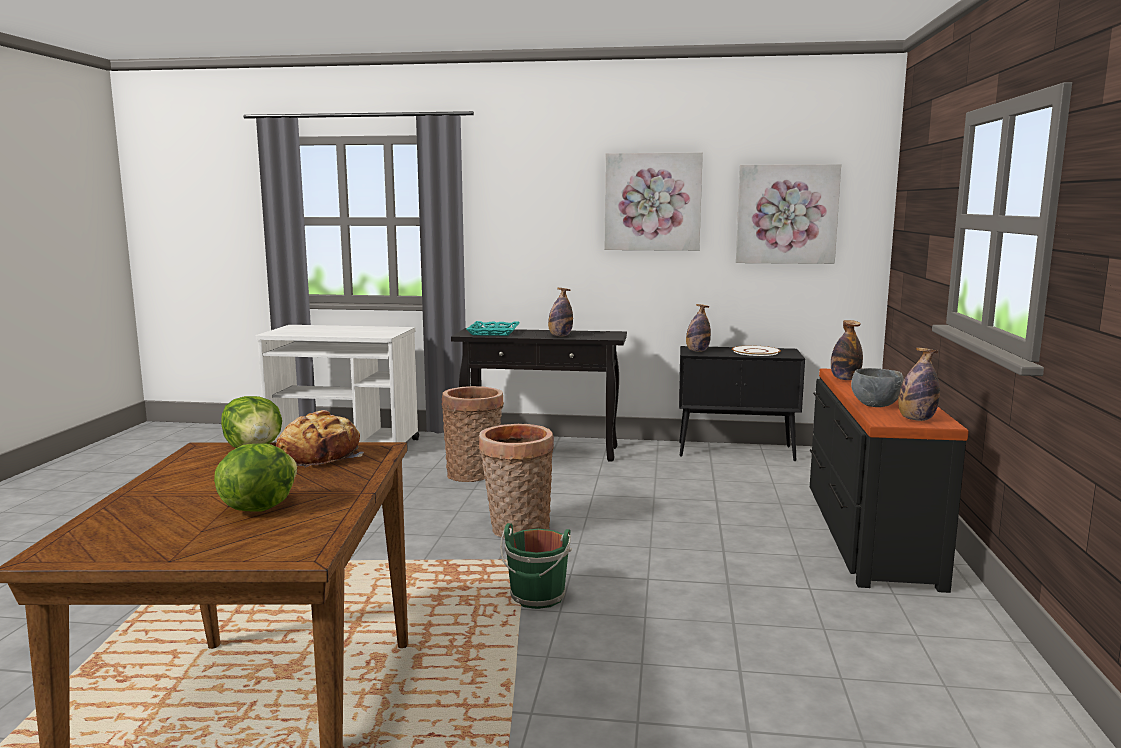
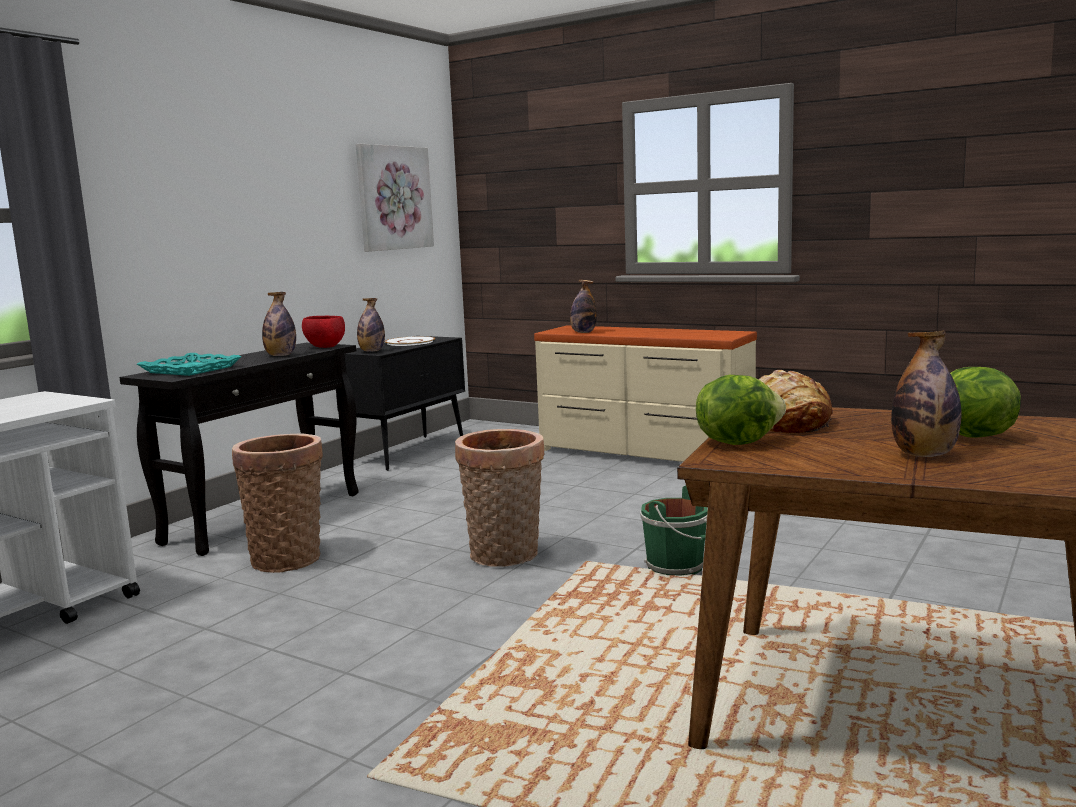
camera: 65 degrees left, 0 degrees up
(606, 337) = (325, 347): none -> red bowl
(652, 202) = (286, 184): picture -> none
(867, 534) = (642, 453): black dresser -> beige dresser
(875, 405) = (674, 335): grey bowl -> none
(916, 419) = (724, 334): bottle -> bottle (924, 455)

